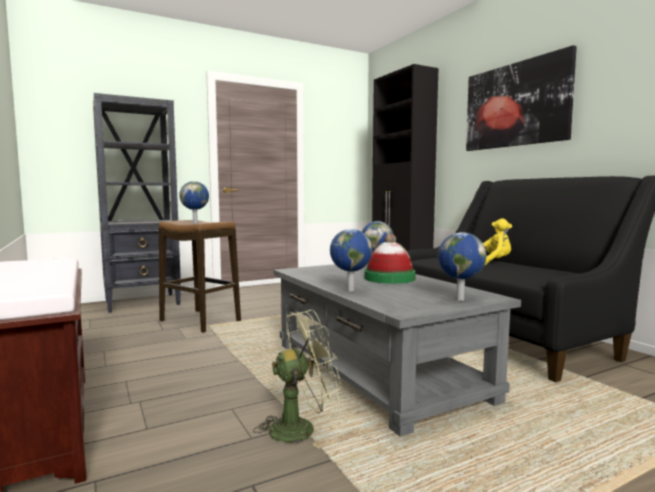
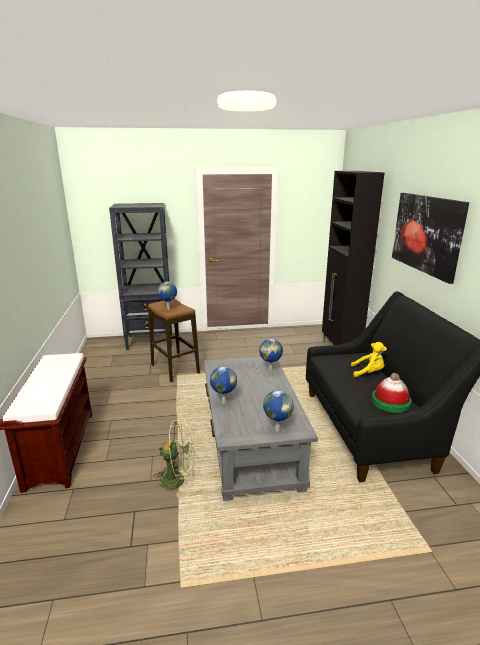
camera: 20 degrees right, 15 degrees up
(389, 278) = (264, 388): hat -> hat (390, 402)

